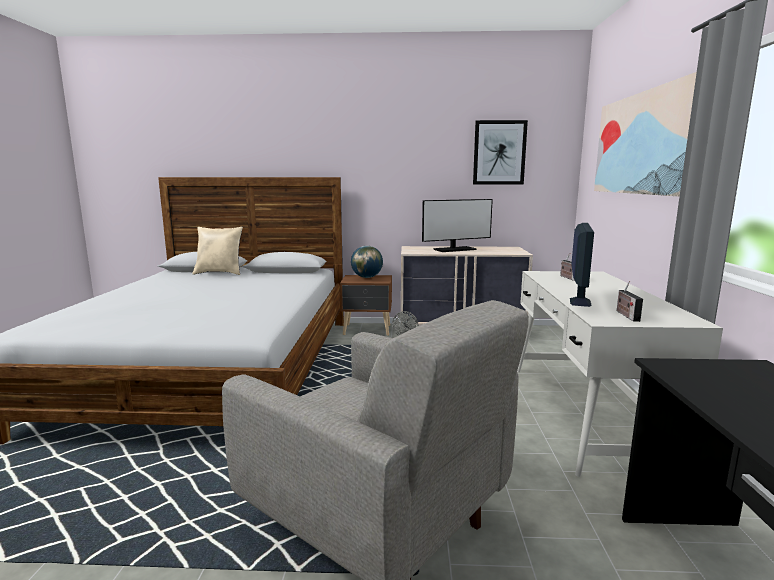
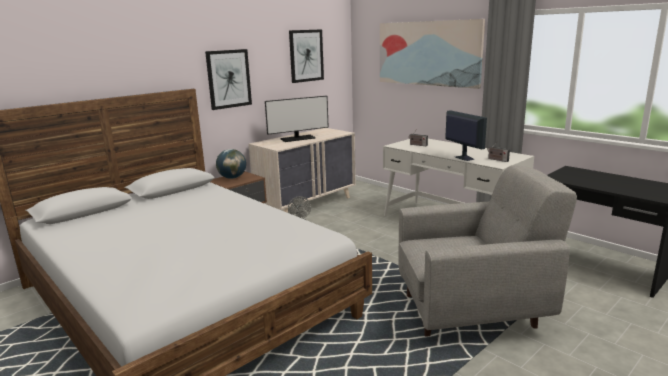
camera: 45 degrees left, 5 degrees up
(220, 273) = (118, 209): beige pillow -> none
(386, 172) = (228, 79): none -> picture
(454, 249) = (298, 138): monitor -> monitor turned 45 degrees clockwise

